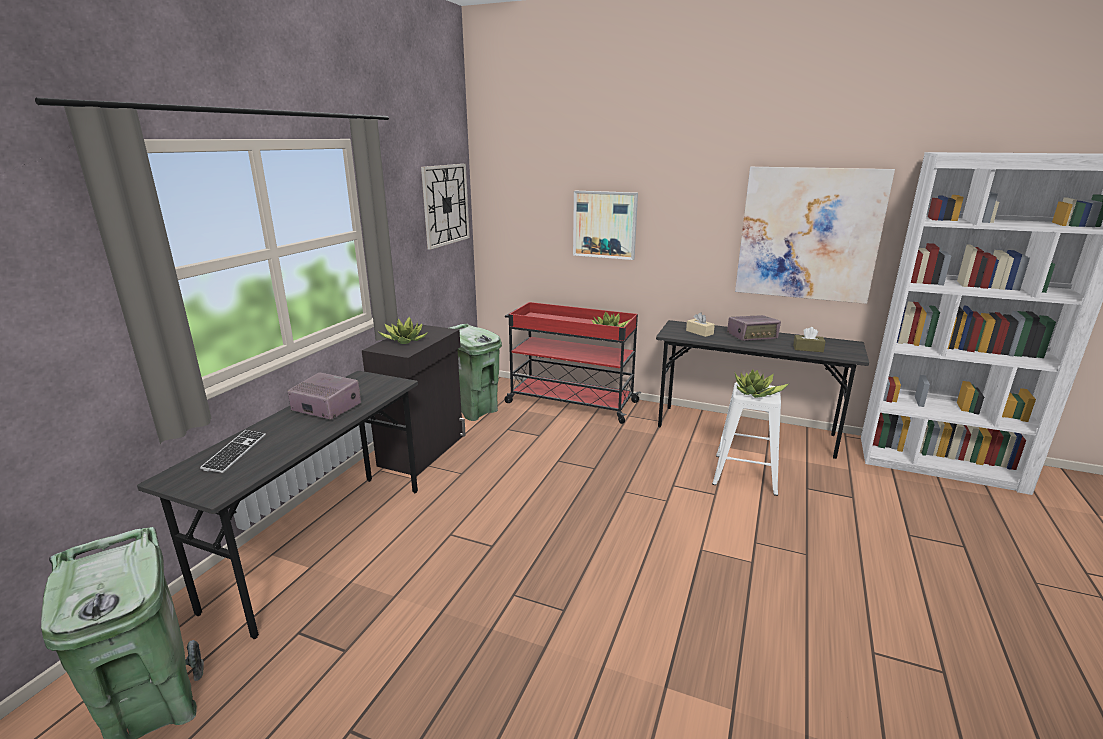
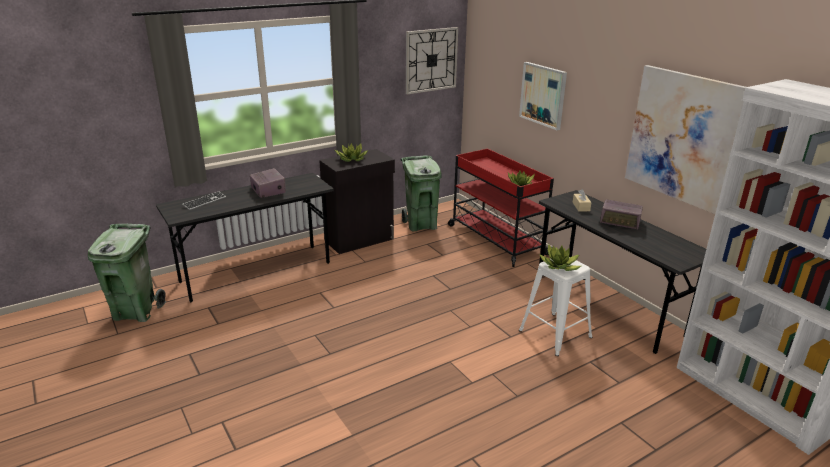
camera: 35 degrees right, 5 degrees up
(808, 349) = (648, 245): brown tissue box -> none

